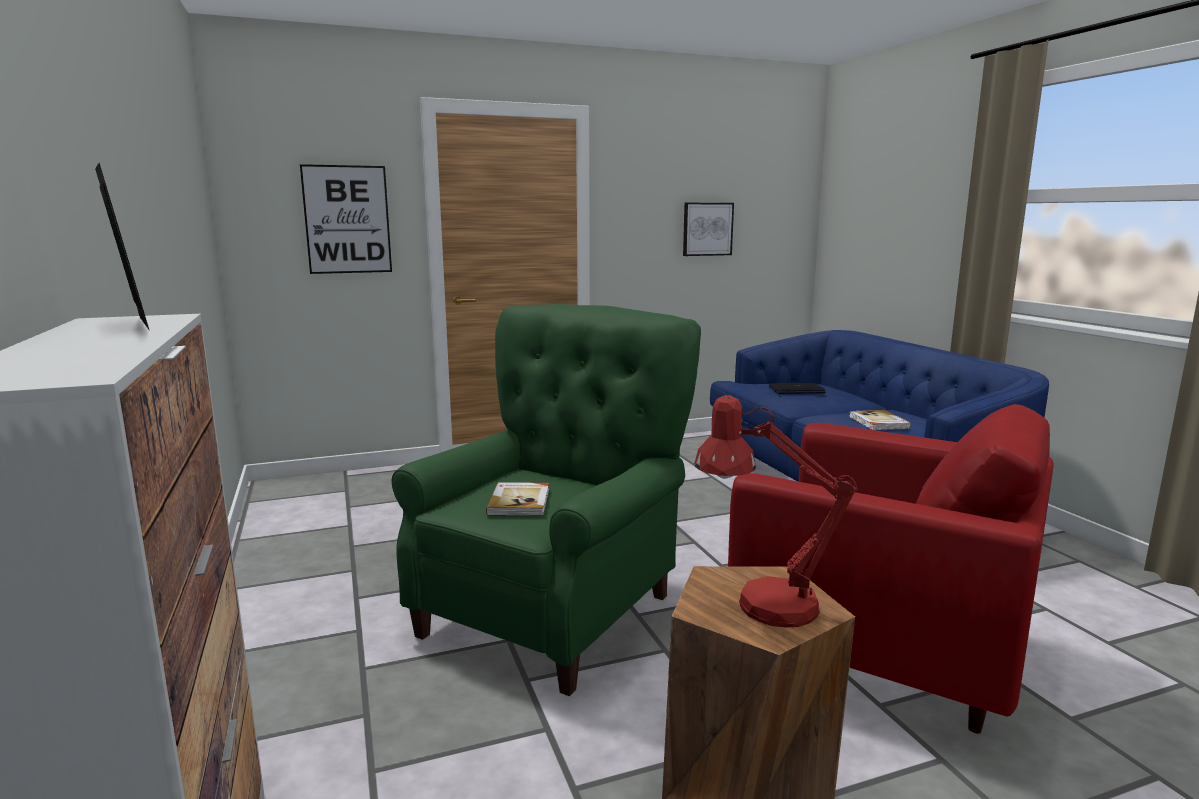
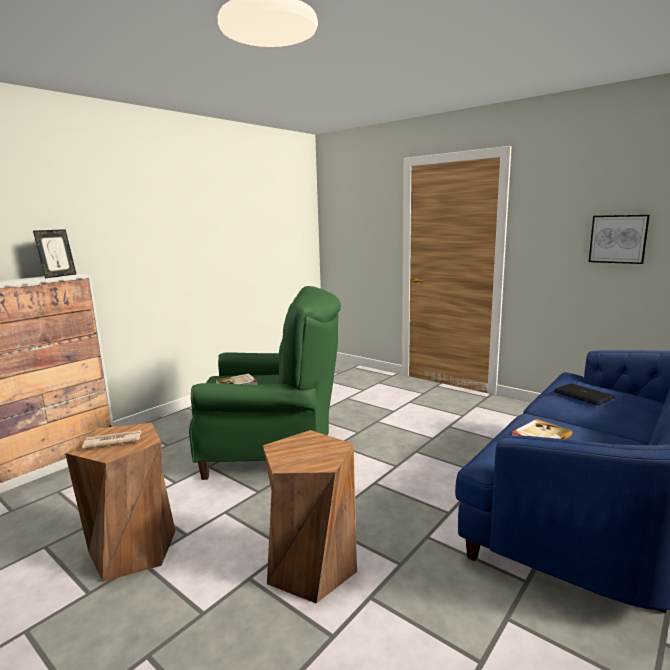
camera: 60 degrees right, 0 degrees up
(347, 219) = (366, 230): picture -> none
(760, 604) = (112, 441): red table lamp -> newspaper
(877, 654) = (311, 567): red armchair -> brown stool

